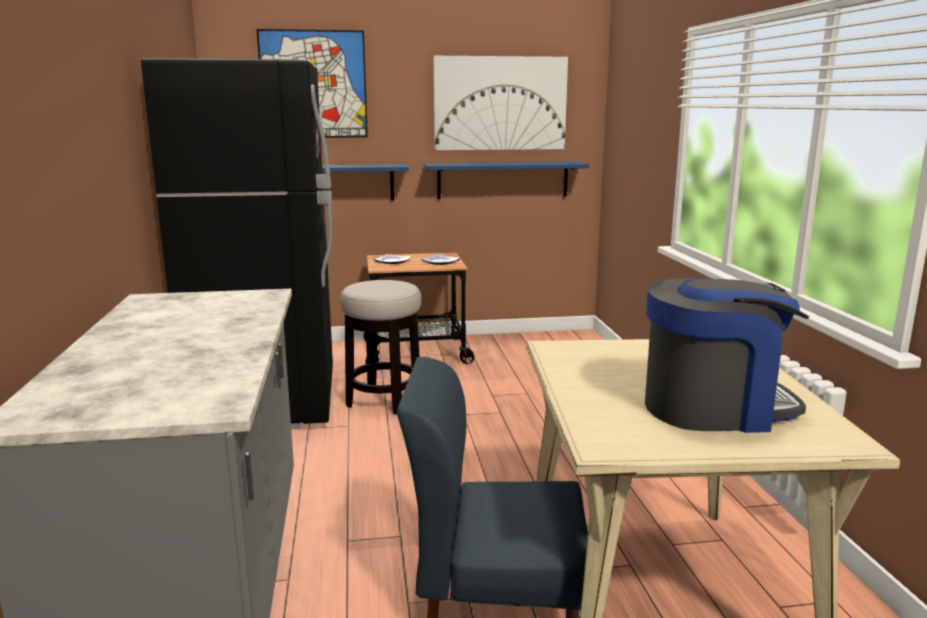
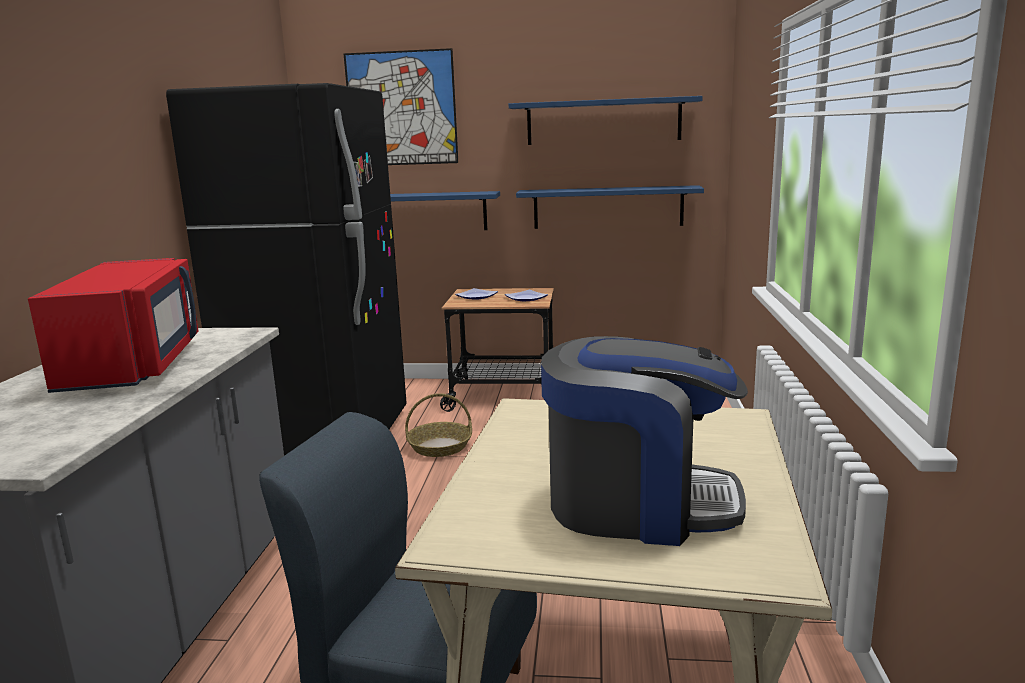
camera: 15 degrees right, 0 degrees up
(195, 325) = (136, 365): none -> red microwave
(384, 399) = (440, 446): stool -> basket
(500, 103) = (603, 121): picture -> blue shelf

